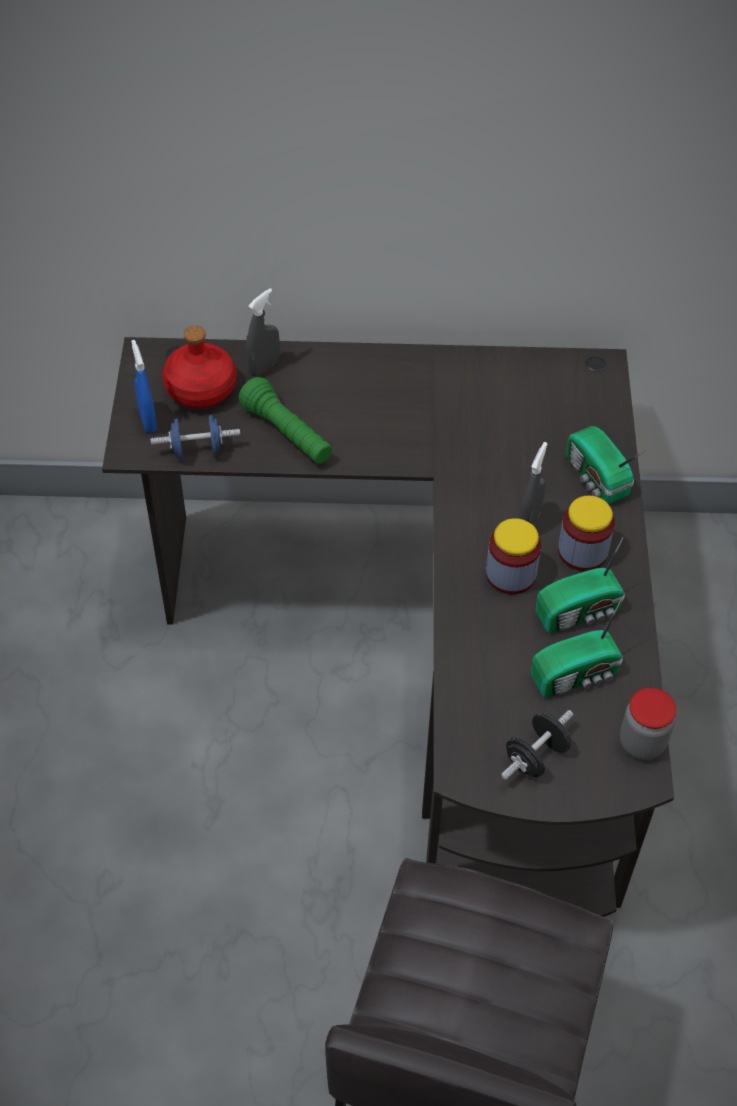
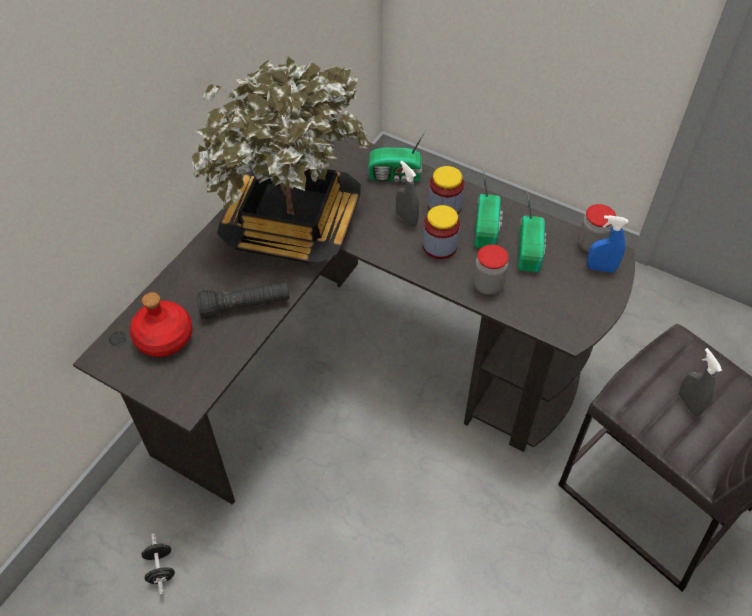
camera: 60 degrees left, 0 degrees up
(148, 420) = (167, 382): blue spray bottle -> blue spray bottle (600, 268)
(197, 450) = (219, 364): blue dumbbell -> none
(264, 367) = (175, 293): grey spray bottle -> grey spray bottle (688, 404)
(287, 434) = (245, 306): green flashlight -> black flashlight
(437, 415) = (291, 223): none -> potted plant
(483, 651) = (488, 285): none -> jar
(536, 756) = (576, 295): black dumbbell -> black dumbbell (161, 568)

